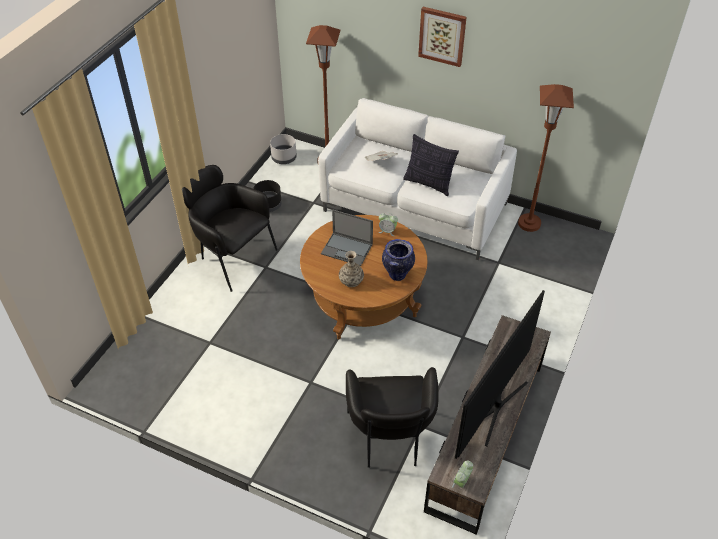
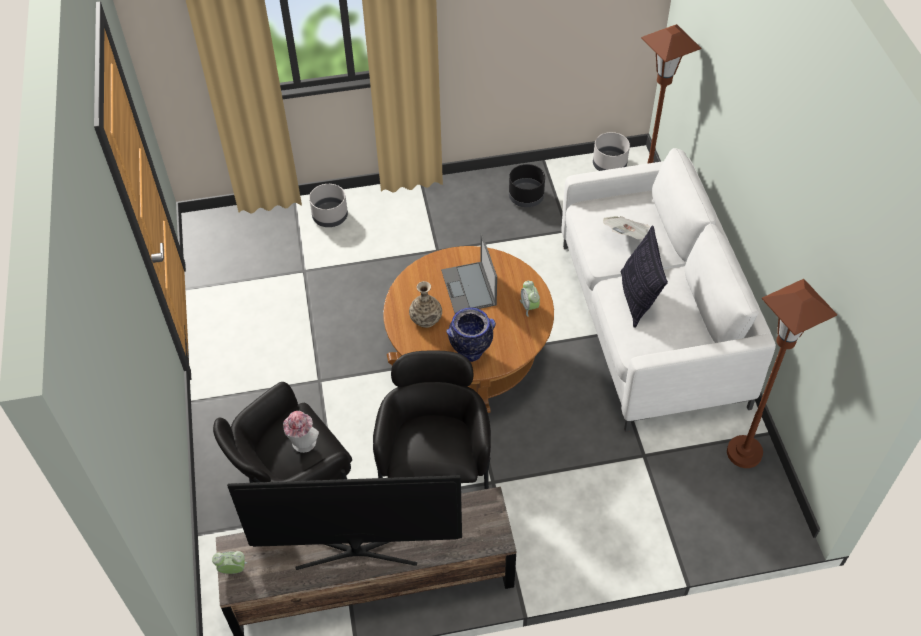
camera: 55 degrees right, 5 degrees up
(178, 304) = (330, 217): none -> grey planter
(232, 257) = (426, 216): black armchair -> black armchair (435, 474)
(397, 392) = (303, 445): none -> hat
(442, 36) = (766, 131): picture -> none

